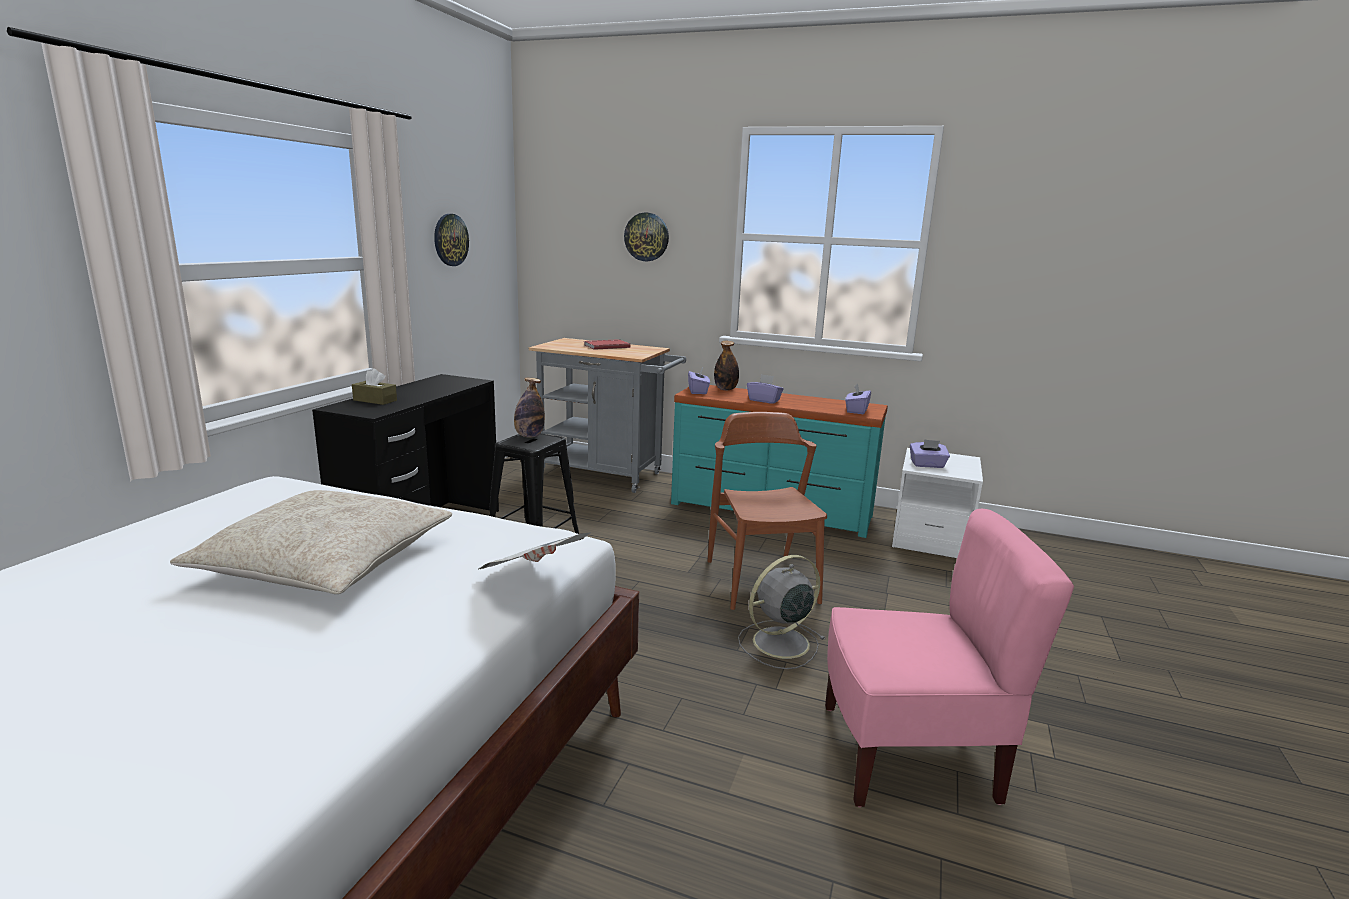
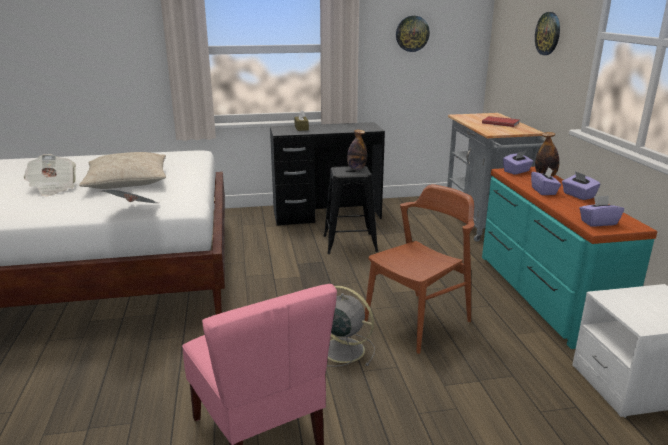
camera: 60 degrees right, 5 degrees up
(200, 644) = (53, 188): none -> newspaper
(927, 465) = (628, 301): purple tissue box -> purple tissue box (578, 195)

